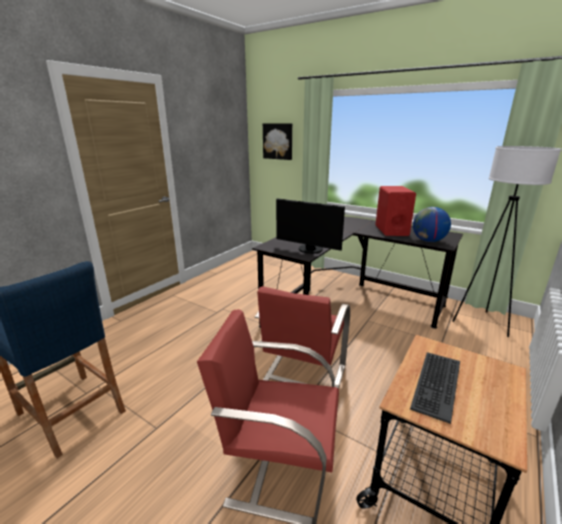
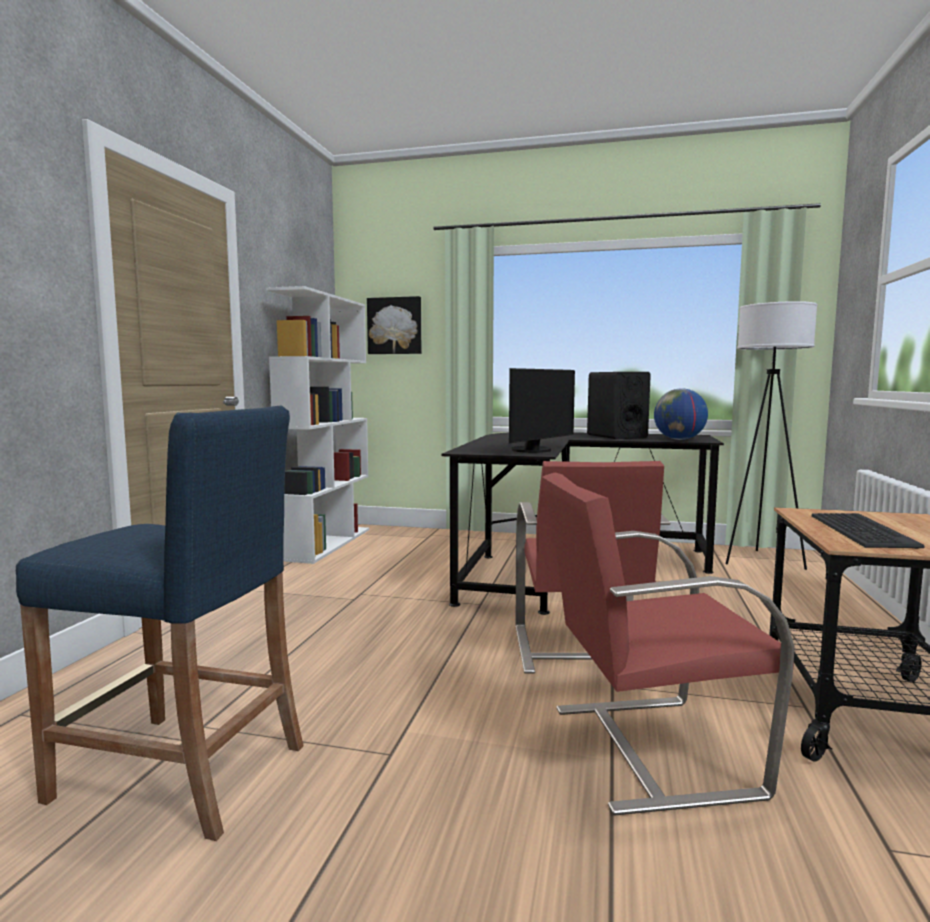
camera: 20 degrees left, 15 degrees down
(233, 266) = (327, 543): none -> white bookcase
(309, 250) = (535, 450): monitor -> monitor turned 60 degrees counterclockwise
(391, 230) = (616, 436): red speaker -> black speaker

